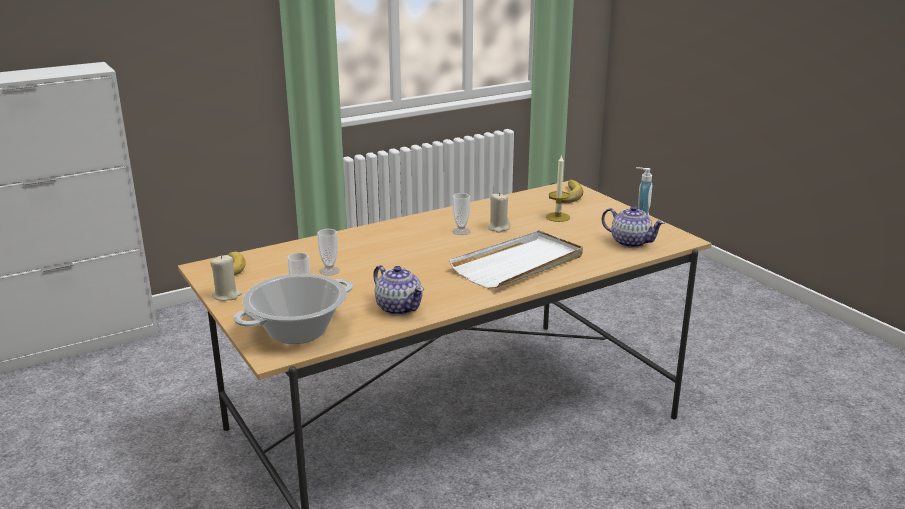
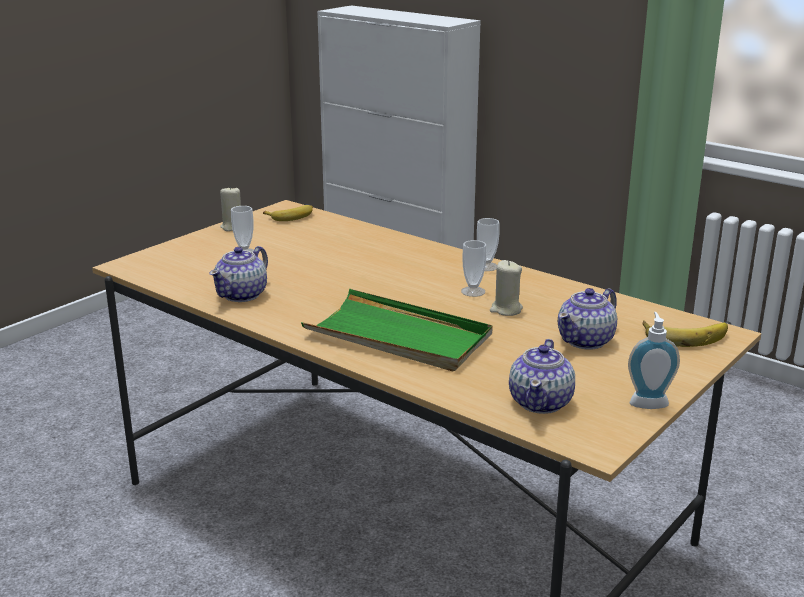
camera: 70 degrees right, 0 degrees up
(298, 331) = (174, 265): cooking pot -> none
(329, 271) = (311, 252): cup -> cup (486, 266)
(519, 264) = (398, 336): white tray -> green tray
(557, 217) = (586, 340): candle -> teapot

